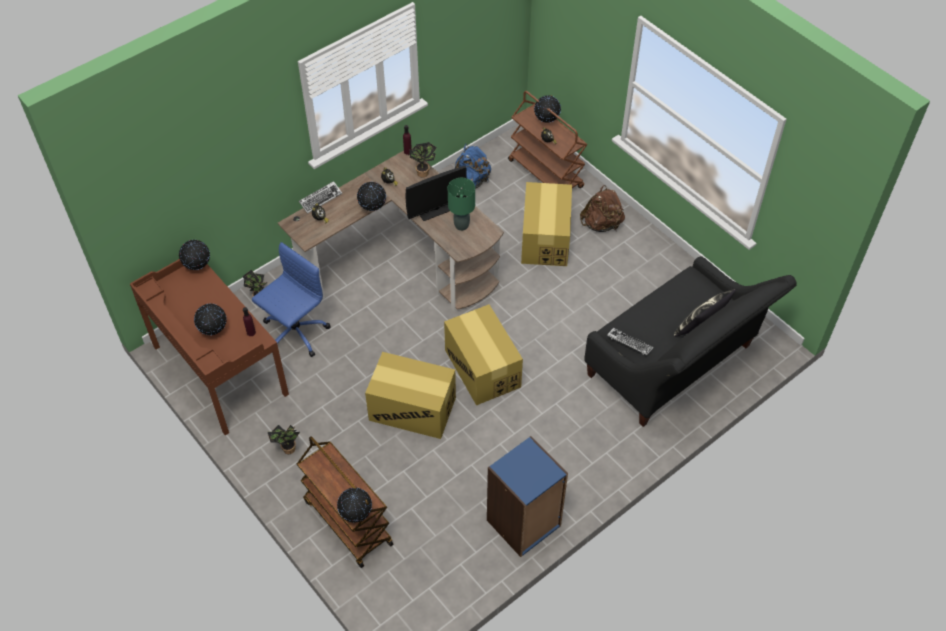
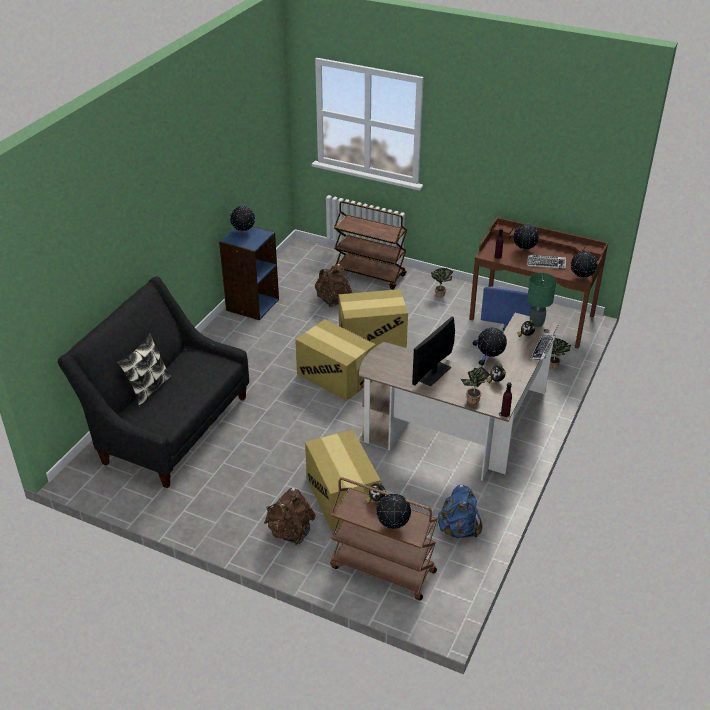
camera: 155 degrees right, 15 degrees down
(356, 515) = (350, 220): globe -> globe (243, 232)
(421, 491) = (333, 300): none -> brown backpack
(461, 226) = (400, 367): green table lamp -> green table lamp (536, 323)
(629, 343) = (208, 361): keyboard -> keyboard (546, 264)

